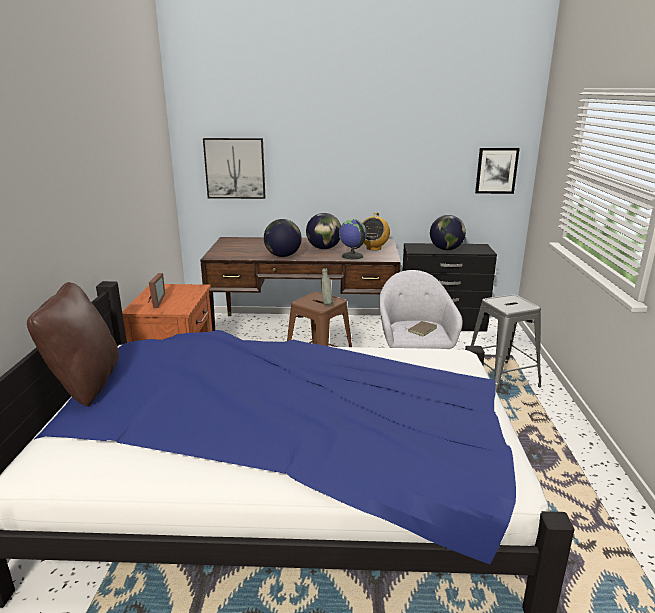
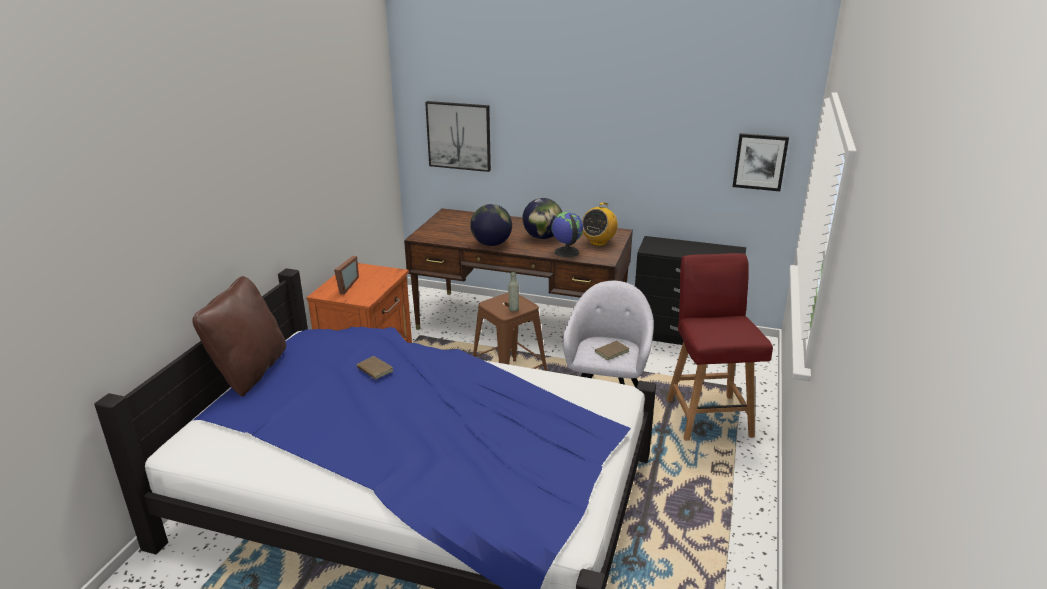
camera: 15 degrees right, 5 degrees up
(222, 365) = (374, 370): none -> brown book
(446, 249) = (687, 251): globe -> none
(500, 379) = (708, 416): grey stool -> red chair

